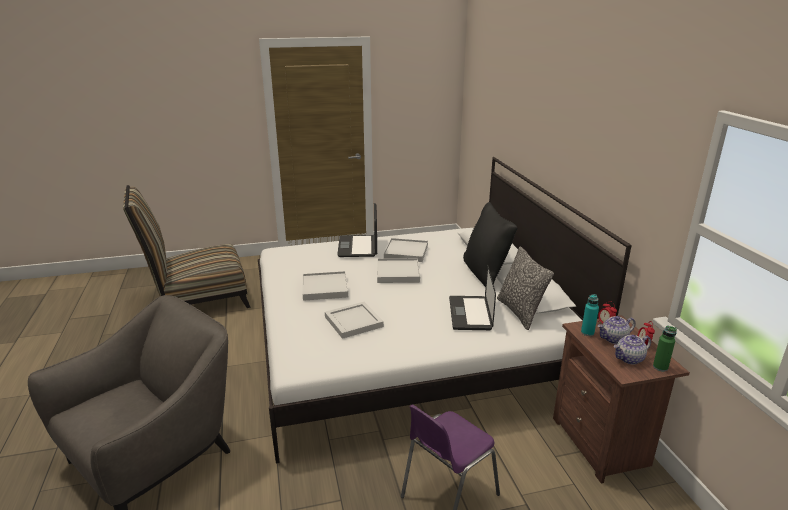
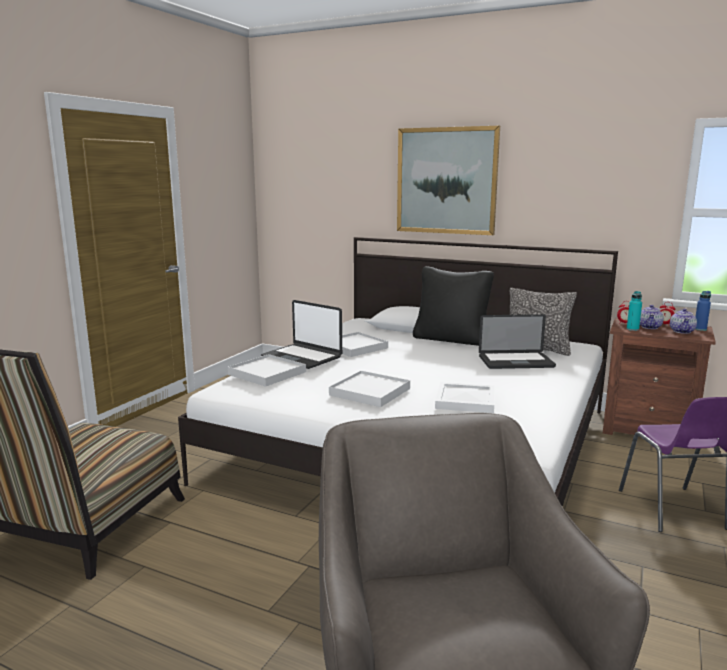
camera: 50 degrees left, 10 degrees down
(397, 273) = (393, 360): white tray -> white tray (267, 373)
(470, 314) = (516, 362): laptop -> laptop turned 45 degrees counterclockwise
(544, 123) = (446, 181): none -> picture
(660, 367) = (700, 329): green bottle -> blue bottle

